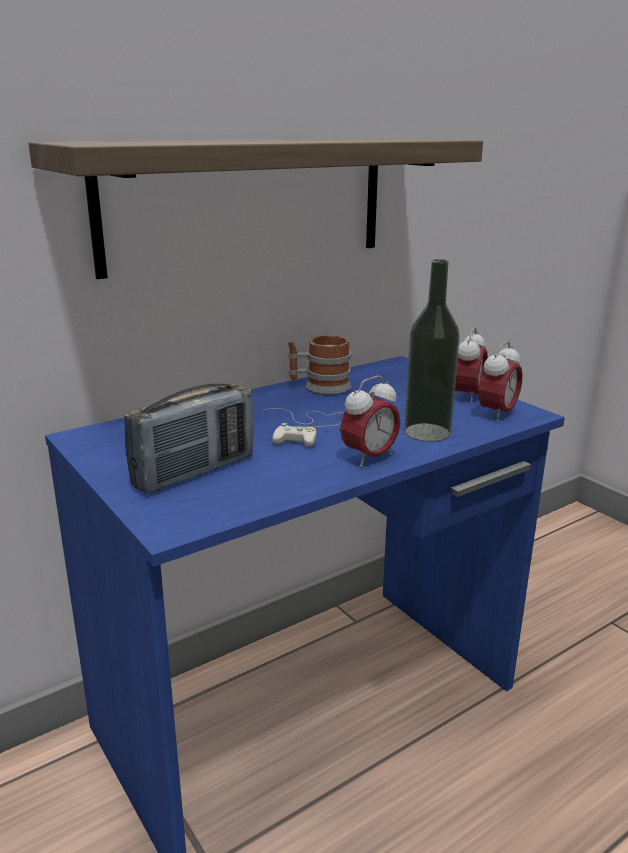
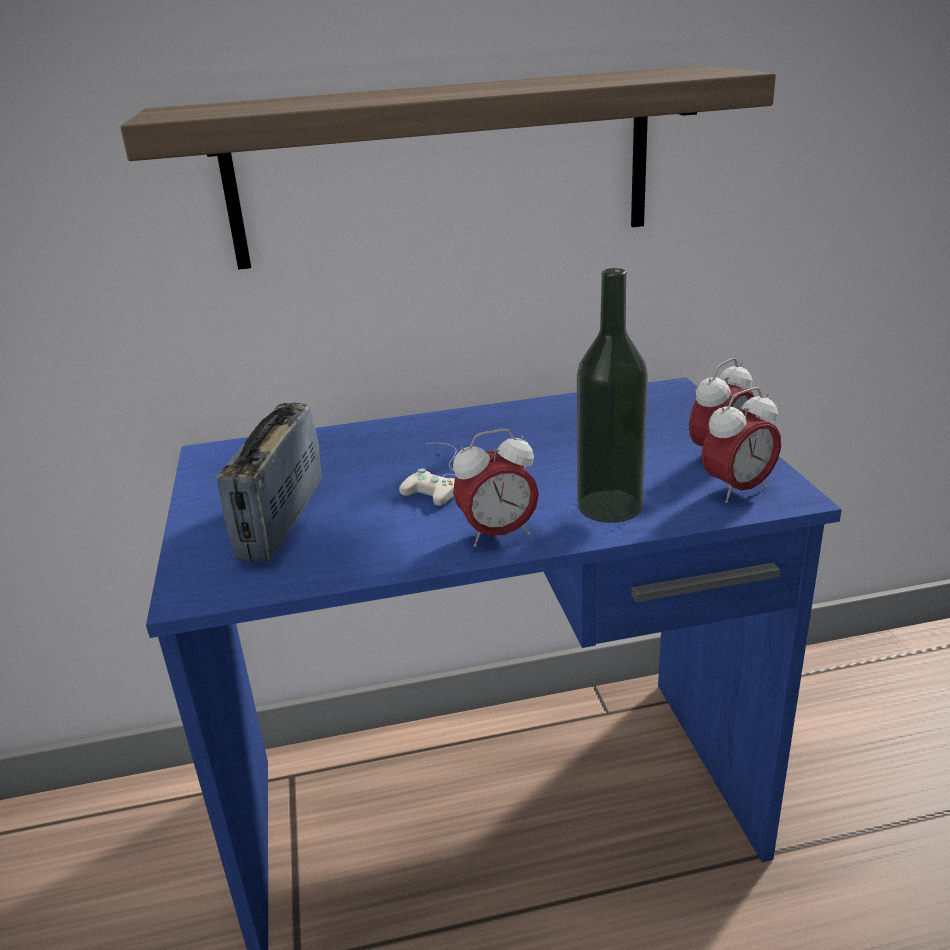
camera: 25 degrees right, 5 degrees up
(195, 472) = (282, 520): radio -> radio turned 120 degrees clockwise
(320, 387) = (532, 416): mug -> none

